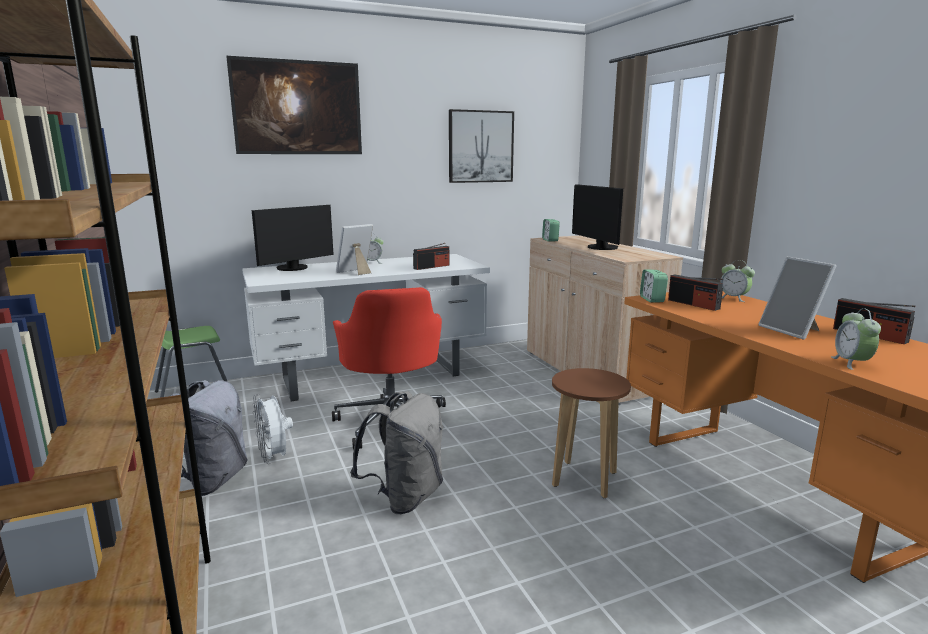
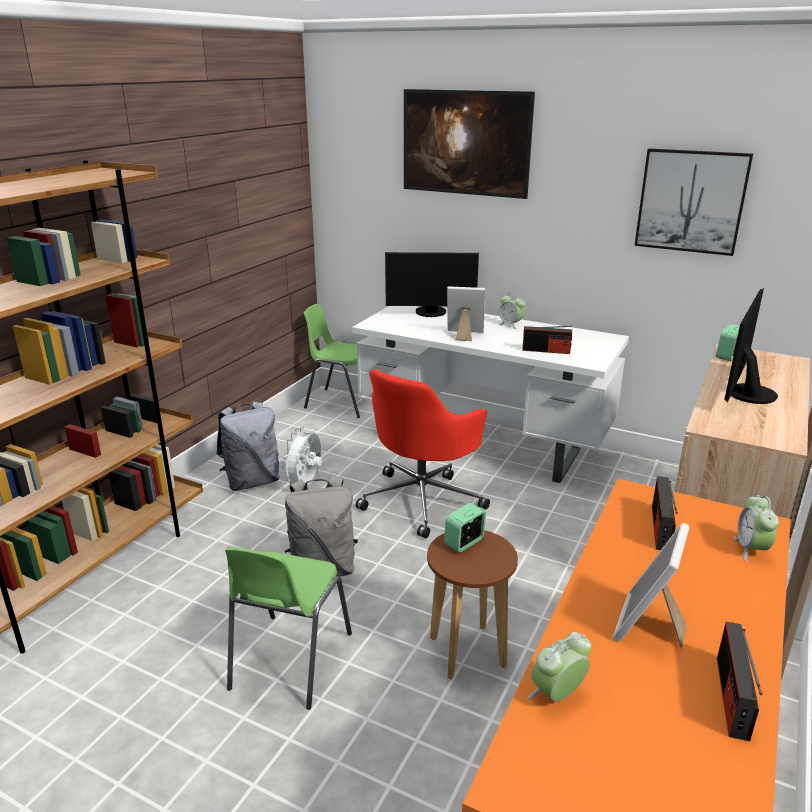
camera: 50 degrees right, 10 degrees up
(502, 565) = (289, 661): none -> green chair
(652, 299) = (634, 497): alarm clock -> alarm clock (464, 543)

